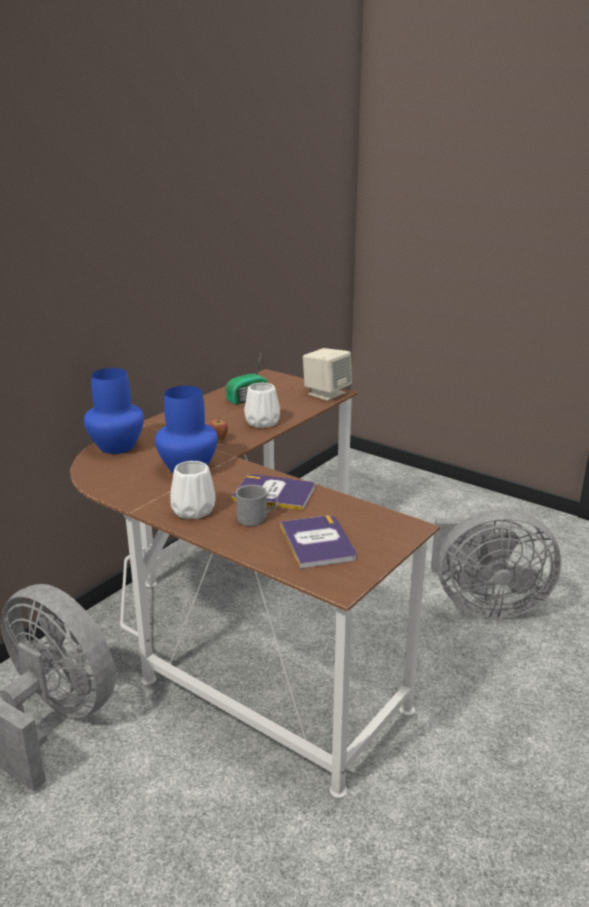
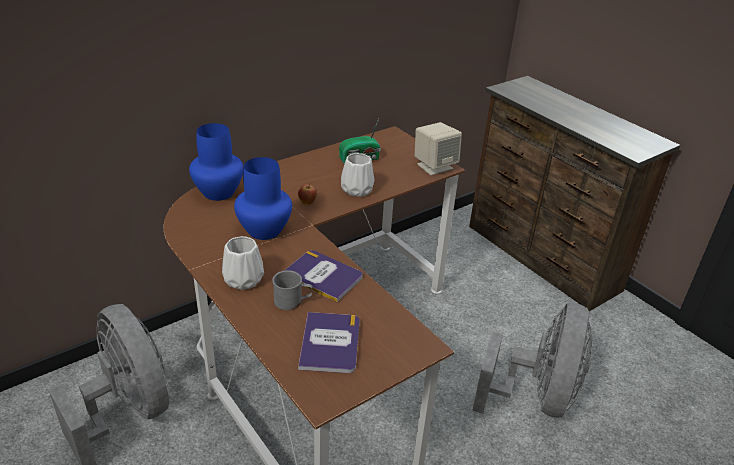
camera: 15 degrees right, 10 degrees up
(429, 488) = (541, 258): none -> brown dresser
(484, 604) = (536, 396): grey fan -> grey fan turned 90 degrees counterclockwise

